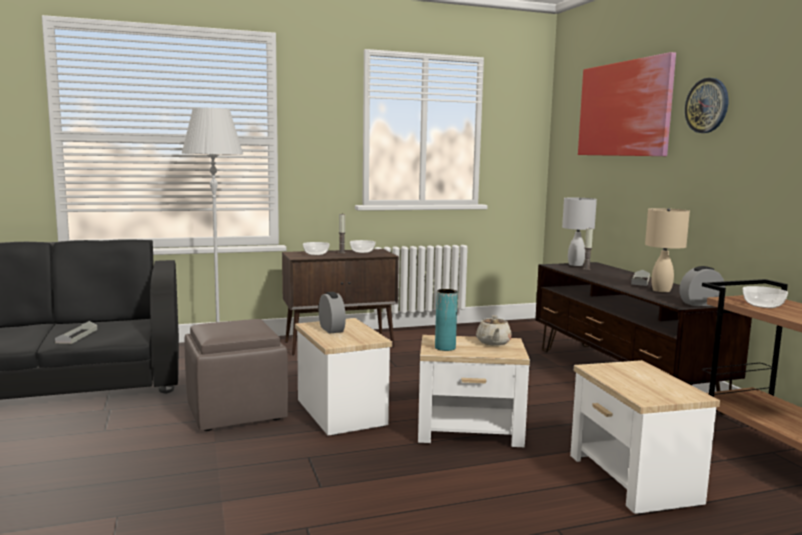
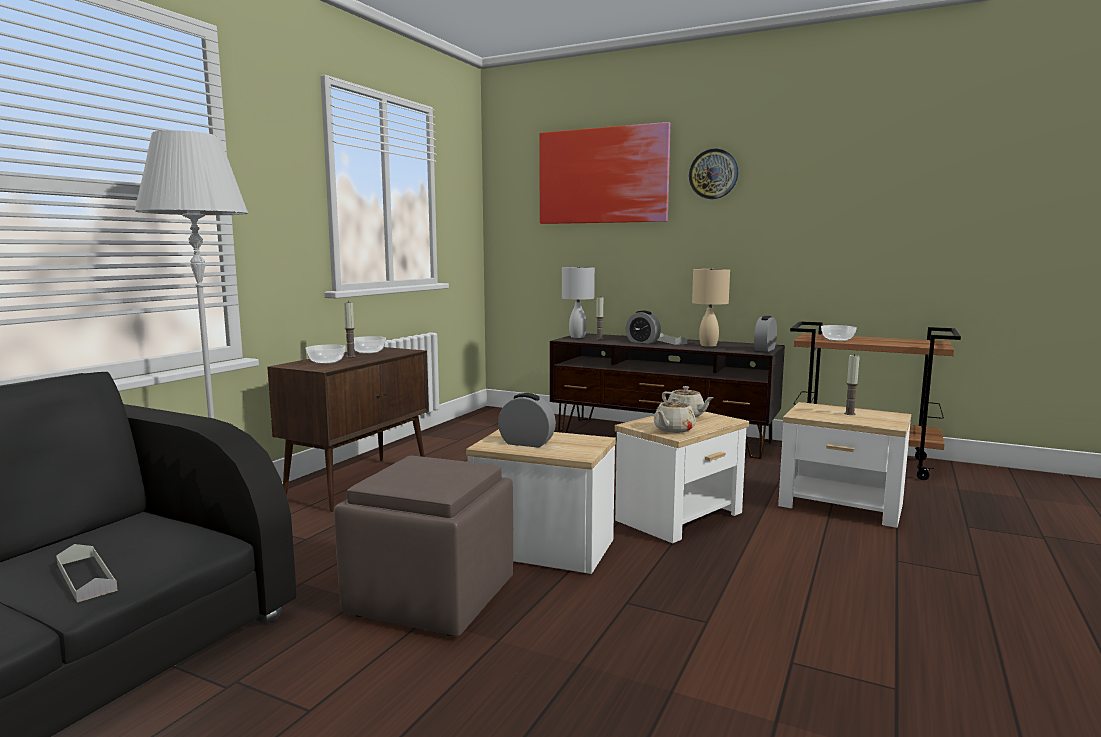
camera: 45 degrees left, 0 degrees up
(445, 348) = (673, 430): turquoise vase -> beige teapot
(612, 277) = (642, 342): none -> alarm clock
(646, 380) = (849, 414): none -> candle

